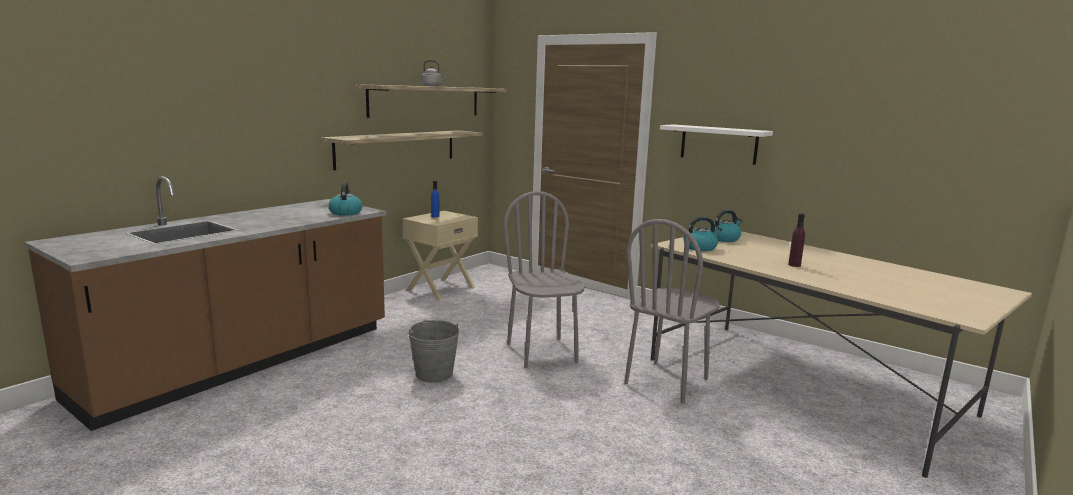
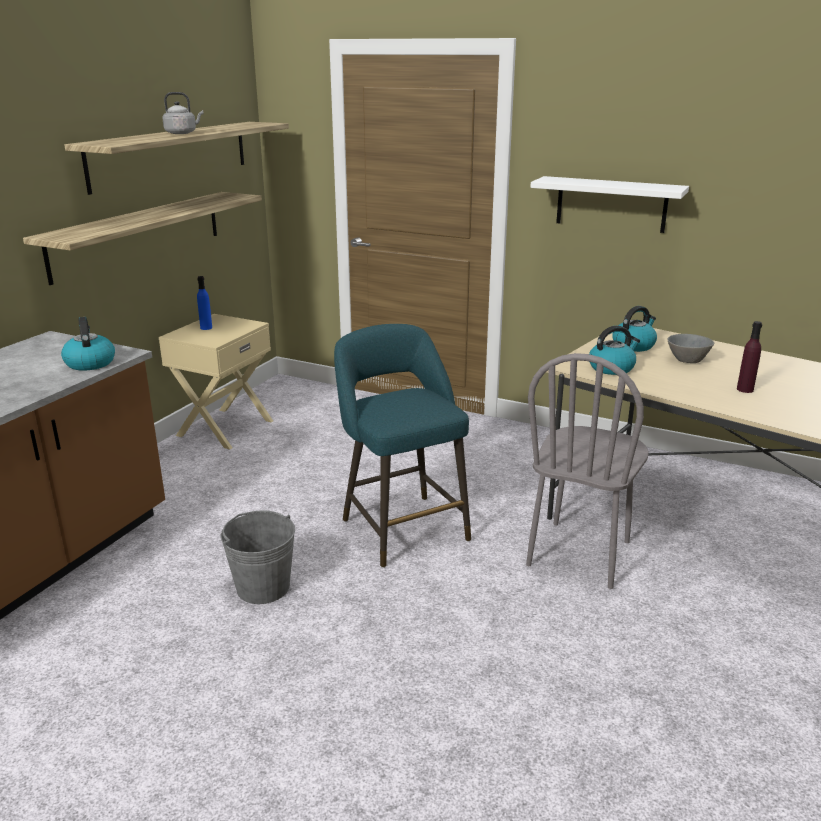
camera: 10 degrees left, 10 degrees up
(542, 352) = (401, 526): grey chair -> turquoise stool
(760, 248) = (687, 359): none -> grey bowl

